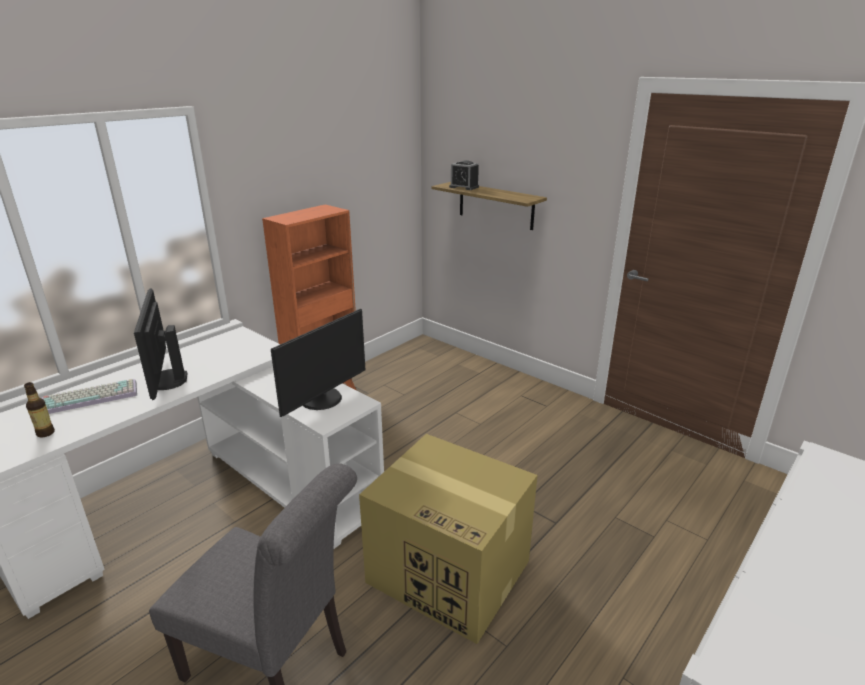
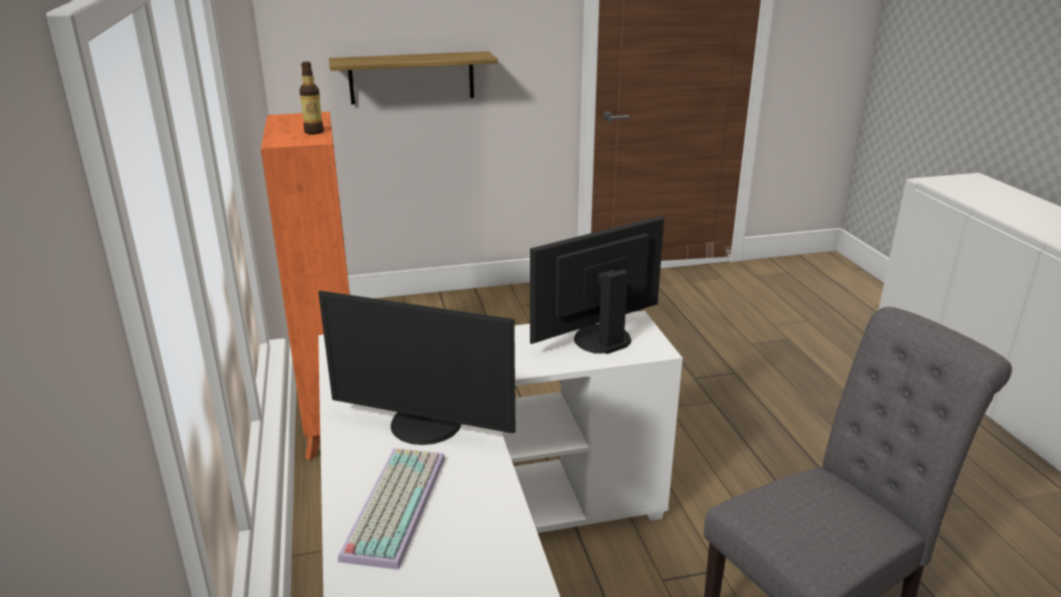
camera: 55 degrees left, 0 degrees up
(45, 433) = (477, 565): bottle -> bottle (314, 132)
(323, 399) = (600, 338): monitor -> monitor turned 105 degrees counterclockwise
(450, 572) = (756, 454): cardboard box -> none
(464, 187) = (372, 59): alarm clock -> none

